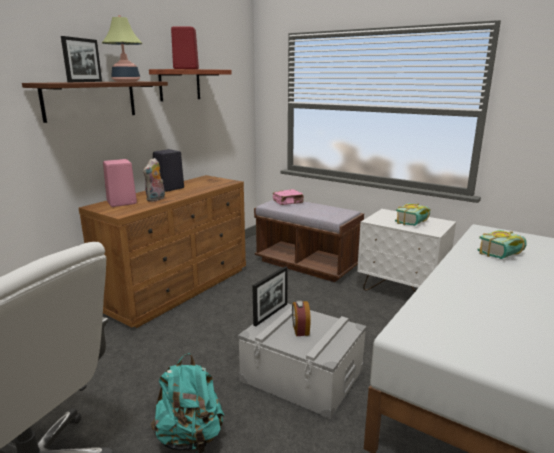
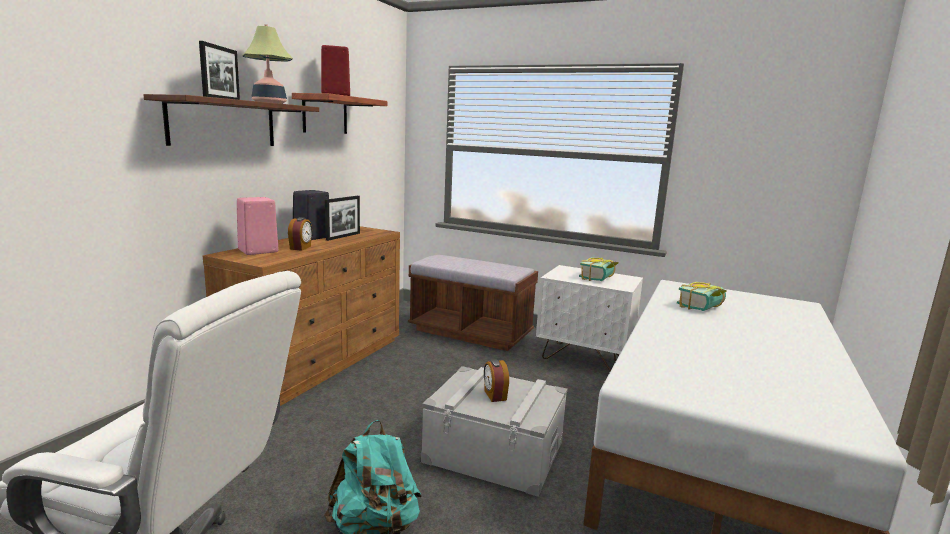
camera: 10 degrees left, 5 degrees down
(156, 199) = (301, 248): plush toy -> alarm clock
(271, 314) = (455, 380): picture frame -> picture frame (343, 236)
(288, 202) = (449, 259): pink book -> none

